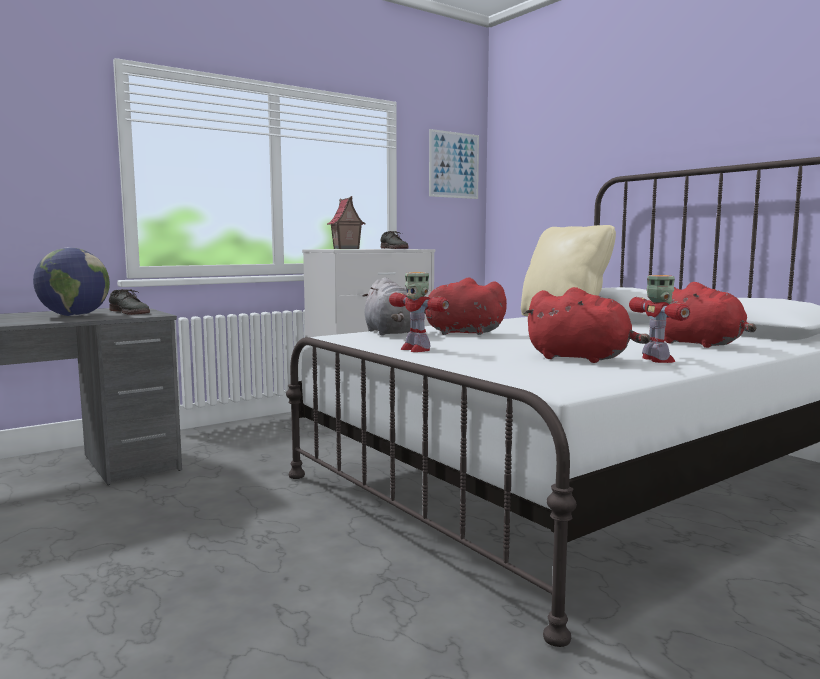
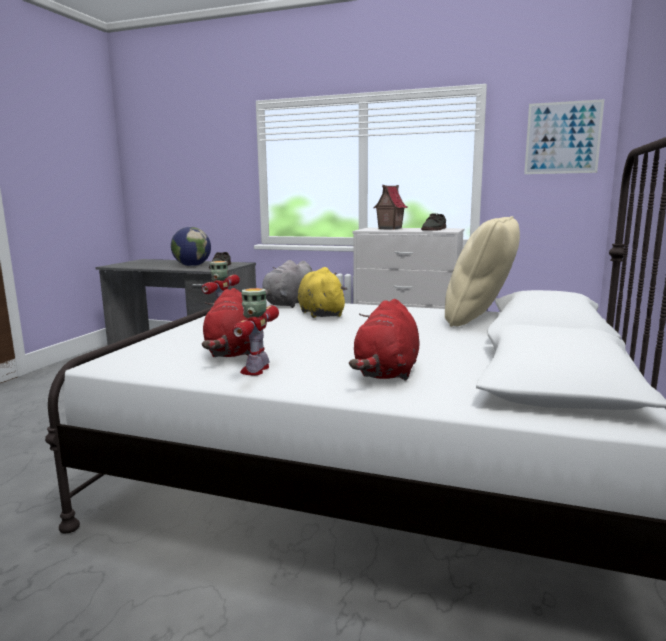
camera: 55 degrees right, 5 degrees up
(460, 333) = (320, 313): red plush toy -> yellow plush toy
(657, 360) = (256, 370): toy robot -> toy robot turned 150 degrees clockwise

